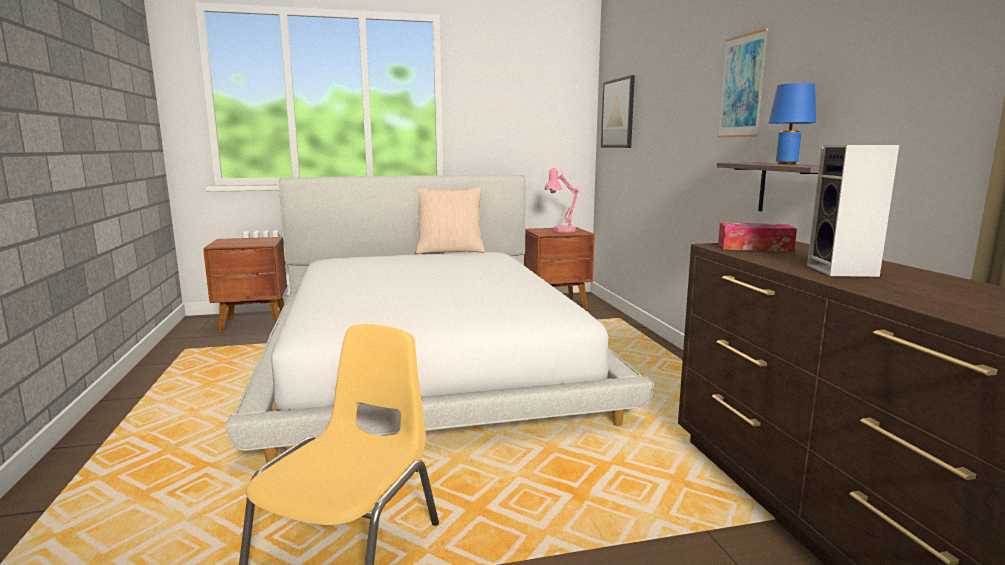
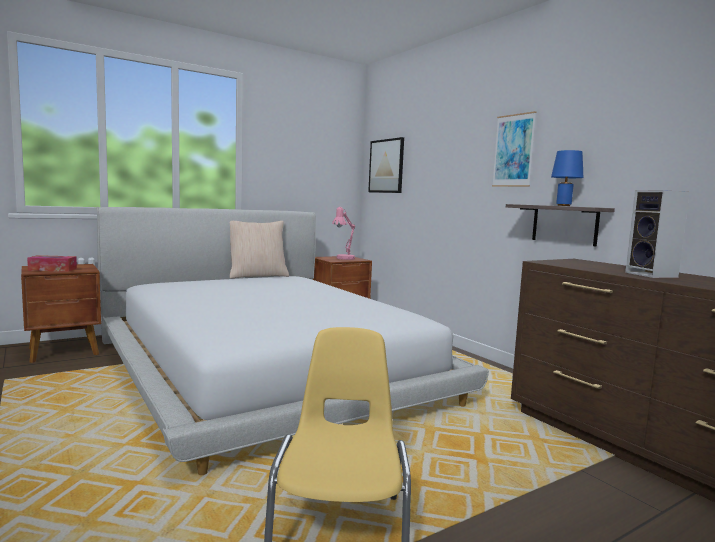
camera: 20 degrees left, 5 degrees down
(754, 247) = (567, 262): tissue box -> tissue box (52, 269)

